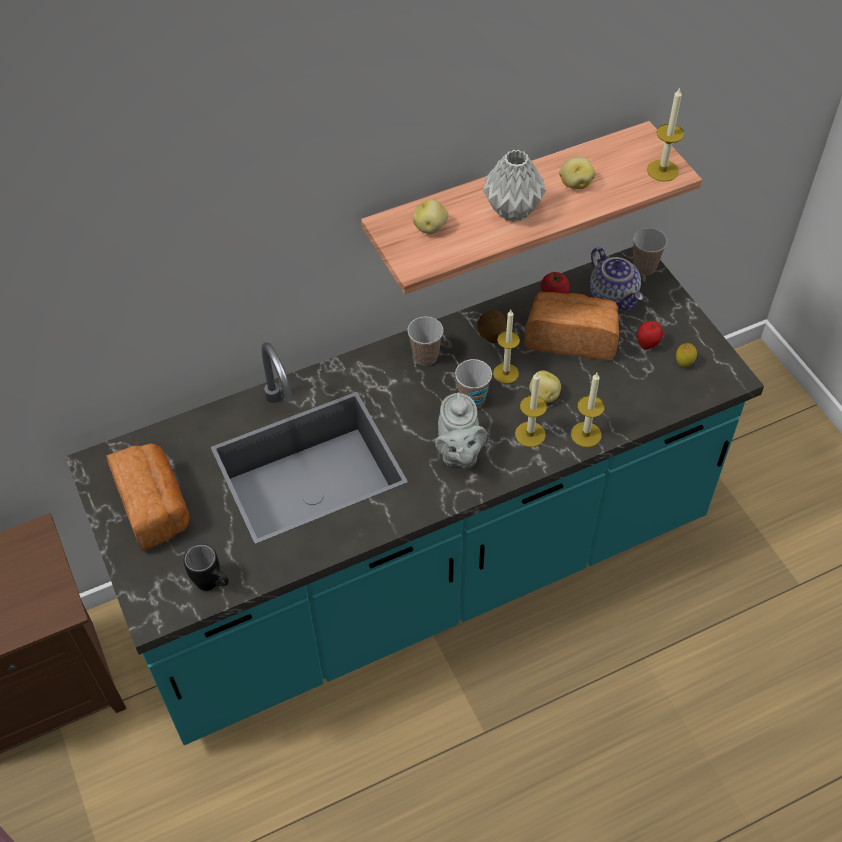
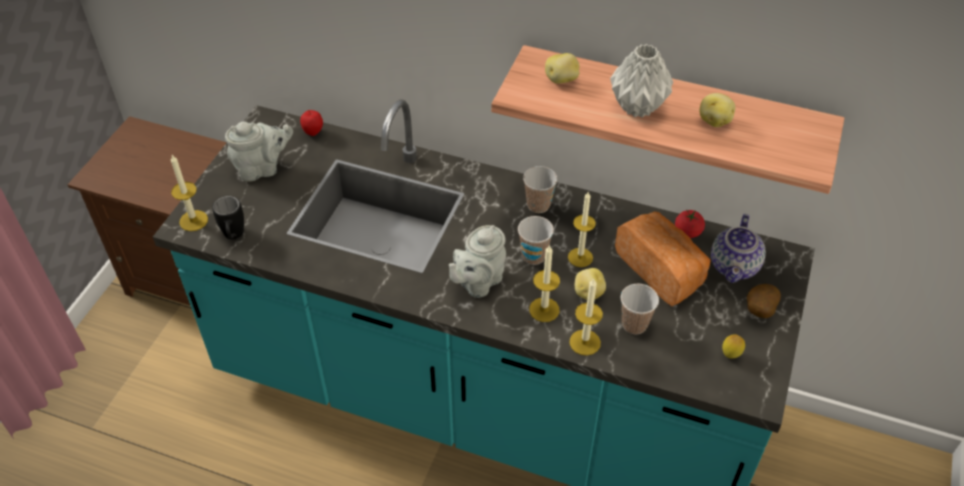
camera: 45 degrees right, 5 degrees down
(155, 507) = (262, 168): bread -> grey teapot
(492, 338) = (601, 228): potato -> potato (758, 311)
(644, 267) = (789, 264): cup -> cup (634, 324)
(647, 345) = (717, 319): apple -> apple (313, 133)
(662, 170) = (803, 157): candle -> candle (193, 220)

